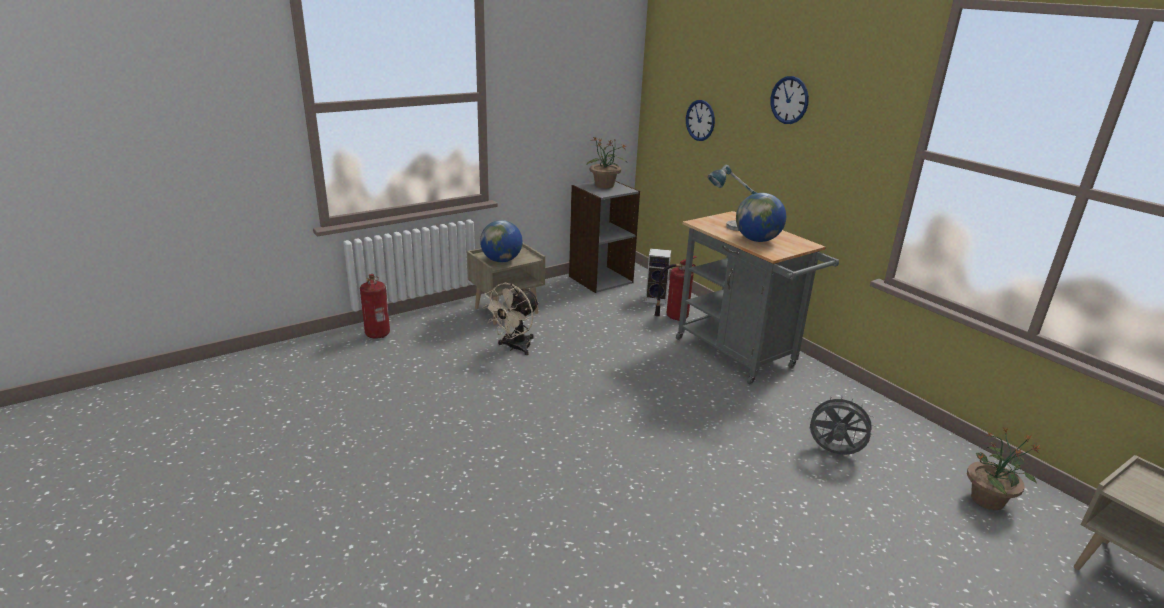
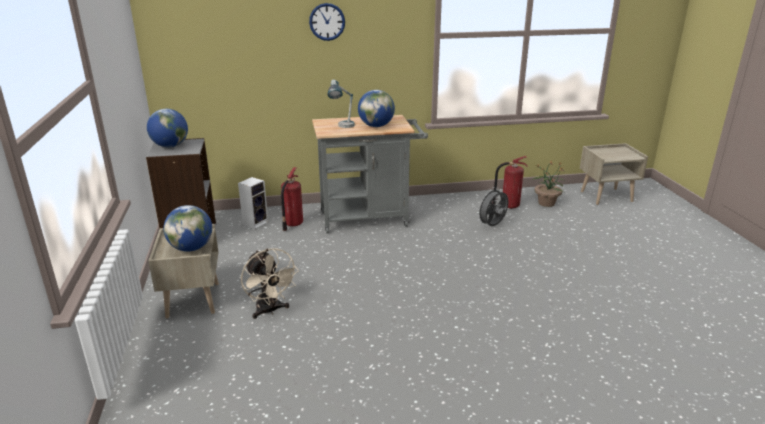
camera: 65 degrees left, 0 degrees up
(378, 334) = (149, 399): fire extinguisher -> fire extinguisher (508, 205)
(604, 186) = (170, 146): potted plant -> globe
(700, 120) = (233, 58): wall clock -> none

